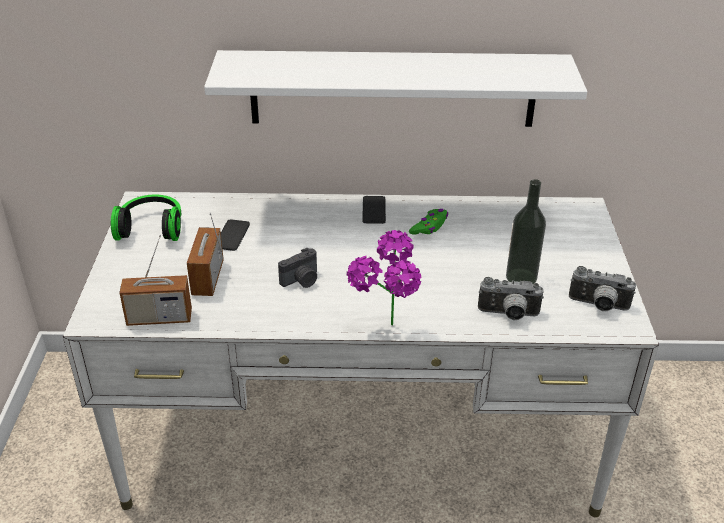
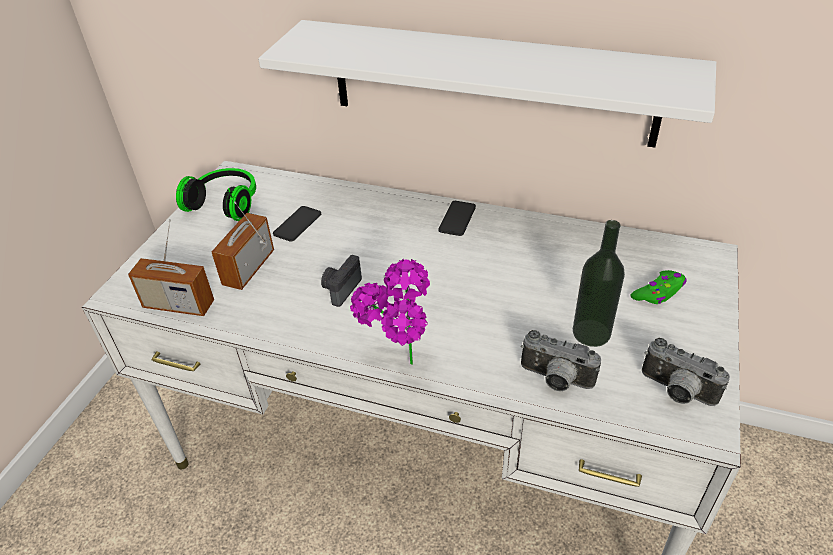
camera: 20 degrees right, 5 degrees up
(301, 280) = (340, 289): camera -> camera turned 135 degrees clockwise
(429, 227) = (510, 248): green game controller -> green game controller (658, 292)

